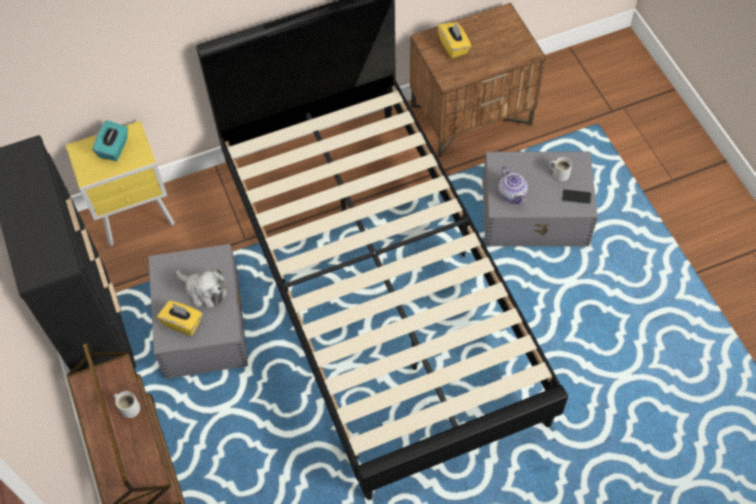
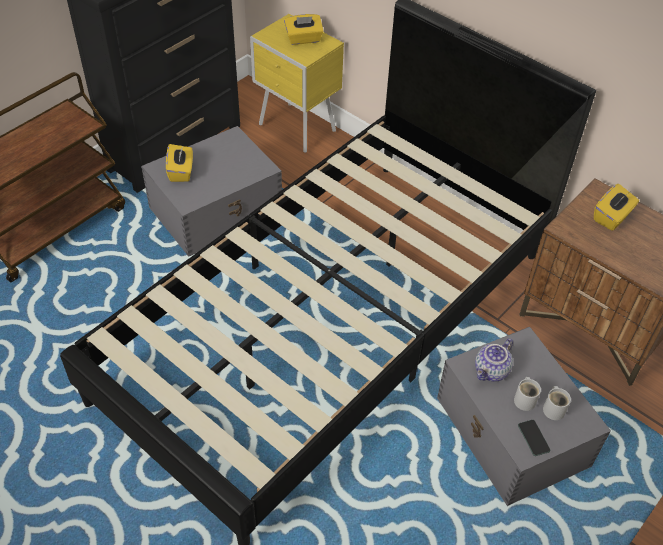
camera: 60 degrees right, 10 degrees down
(114, 148) = (303, 39): turquoise tissue box -> yellow tissue box
(129, 407) = (51, 144): white mug -> white mug (525, 399)
(204, 291) = (221, 172): plush toy -> none

